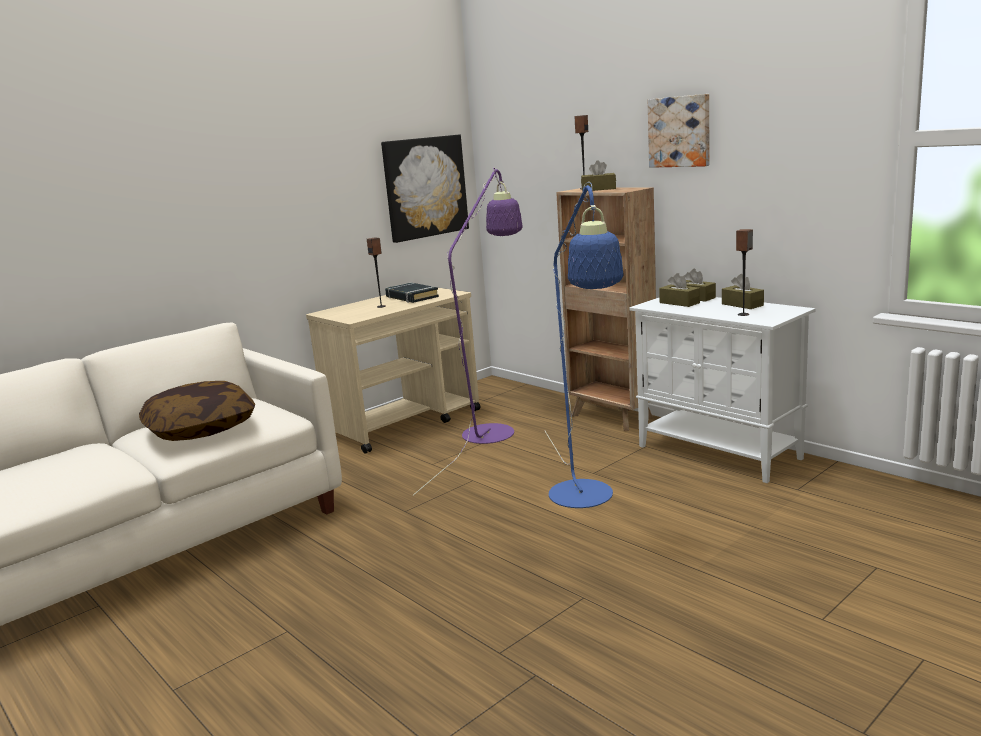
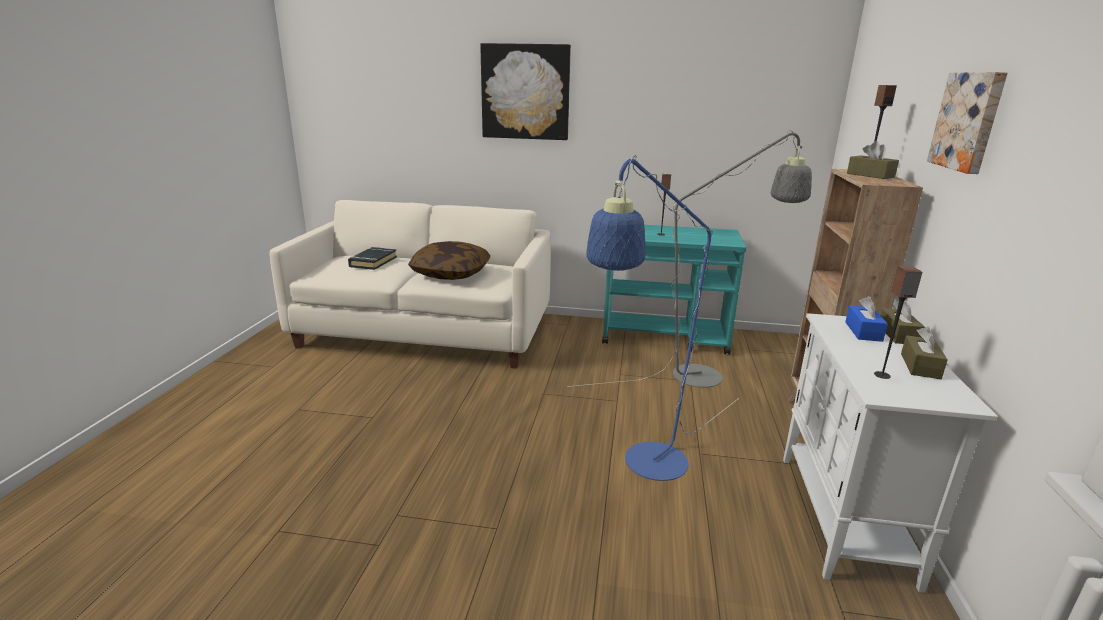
camera: 50 degrees right, 5 degrees up
(405, 423) = (665, 337): beige cart -> turquoise cart
(411, 297) = (699, 235): black book -> black book (373, 262)
(425, 187) = (766, 139): picture -> picture (525, 92)
(493, 428) = (709, 374): purple floor lamp -> grey floor lamp
(679, 303) = (863, 331): brown tissue box -> blue tissue box

